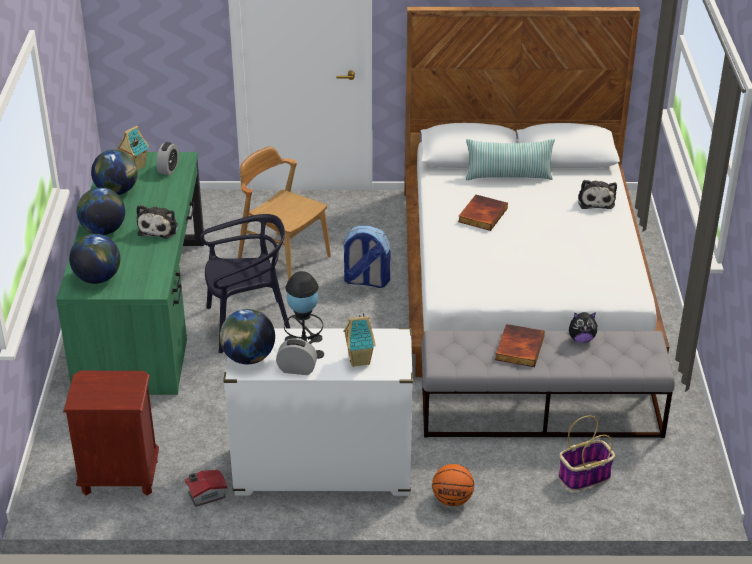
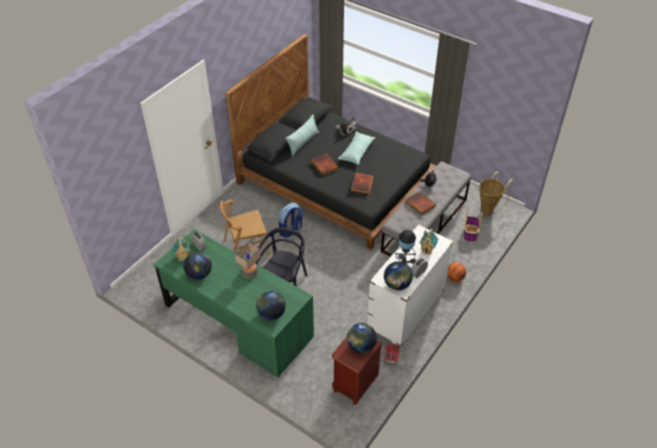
camera: 55 degrees left, 10 degrees up
(103, 230) = (230, 294): globe -> globe (360, 346)
(159, 228) = (250, 272): plush toy -> table lamp
(483, 266) = (362, 185): none -> book
(523, 277) = (336, 181): white bed -> black bed
(555, 232) = (356, 152): none -> pillow
(673, 477) = (488, 210): none -> basket

